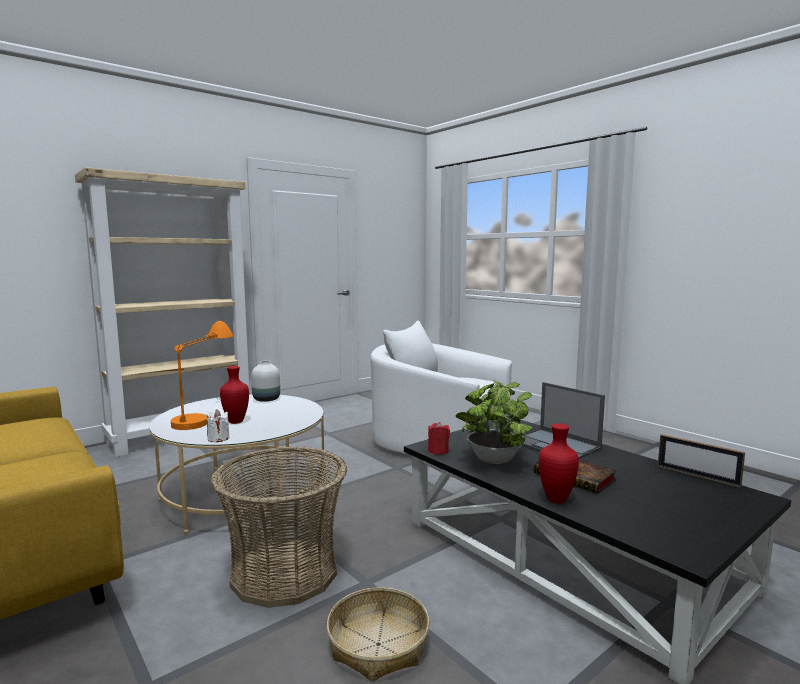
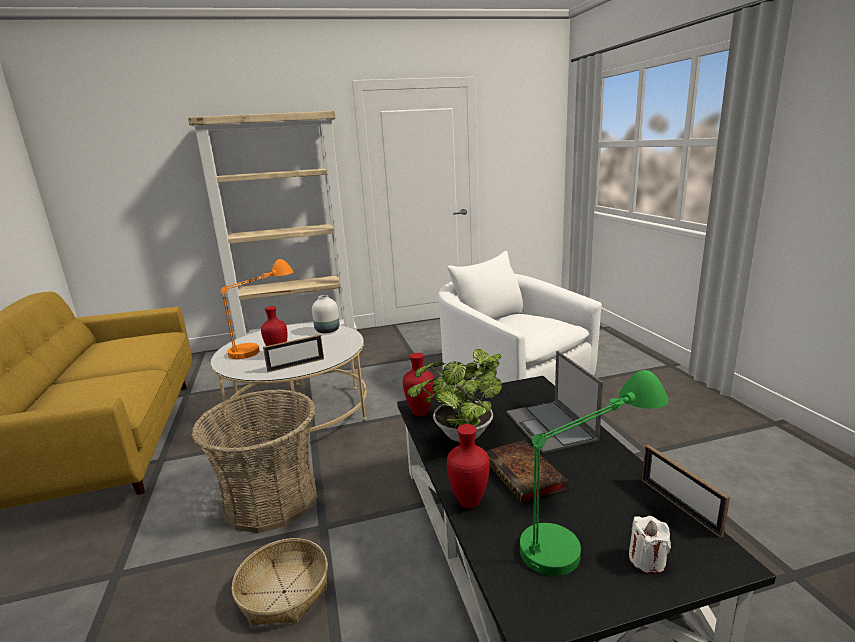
camera: 25 degrees right, 10 degrees up
(218, 438) = (247, 372): white candle -> white candle (647, 560)
(269, 427) = (296, 365): none -> picture frame
(438, 451) = (421, 413): red candle -> red vase
(659, 499) = (587, 529): none -> green table lamp

